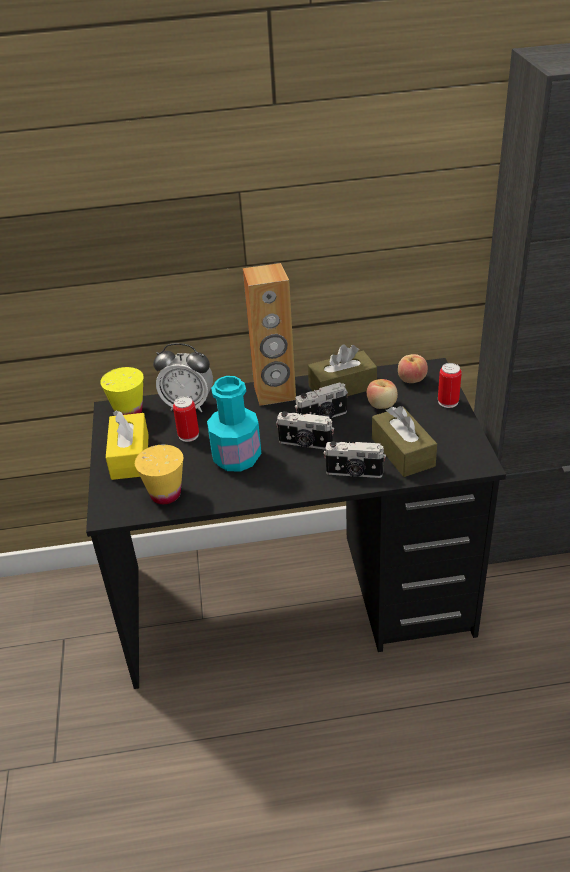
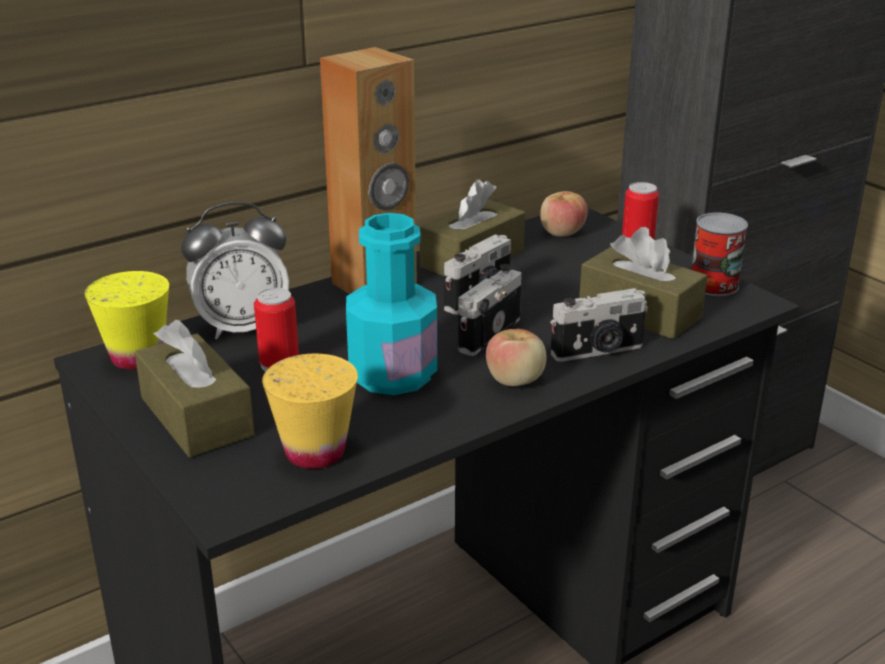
camera: 30 degrees left, 10 degrees down
(130, 456) = (196, 416): yellow tissue box -> brown tissue box
(305, 444) = (486, 334): camera -> camera turned 135 degrees clockwise
(382, 405) = (551, 267): apple -> apple (516, 380)
(467, 444) = (713, 285): none -> can

